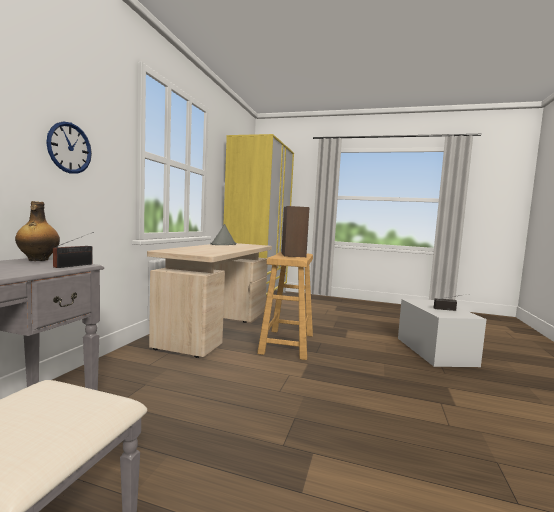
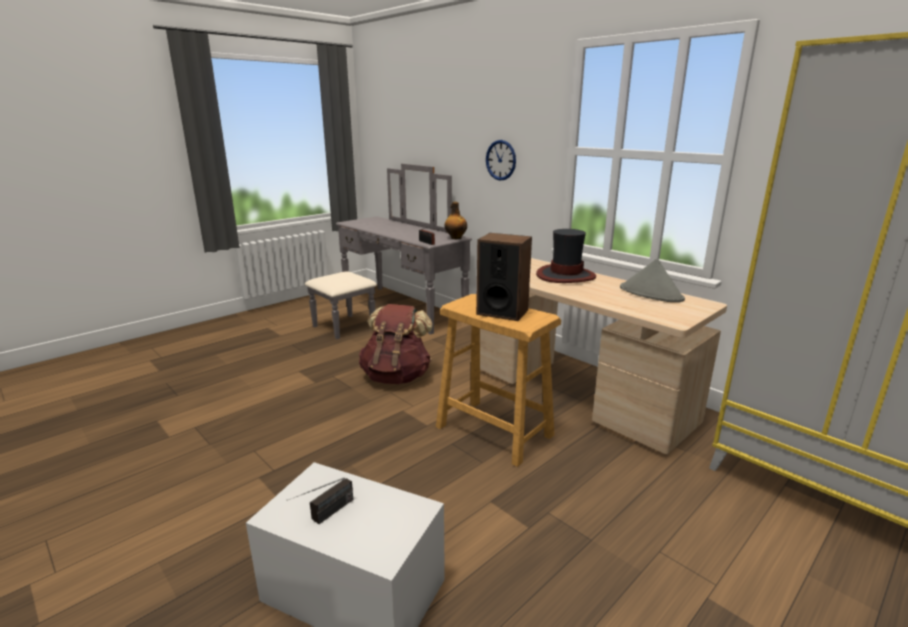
camera: 120 degrees right, 15 degrees up
(202, 248) = (565, 276): none -> hat
(245, 397) = (396, 377): none -> brown backpack

